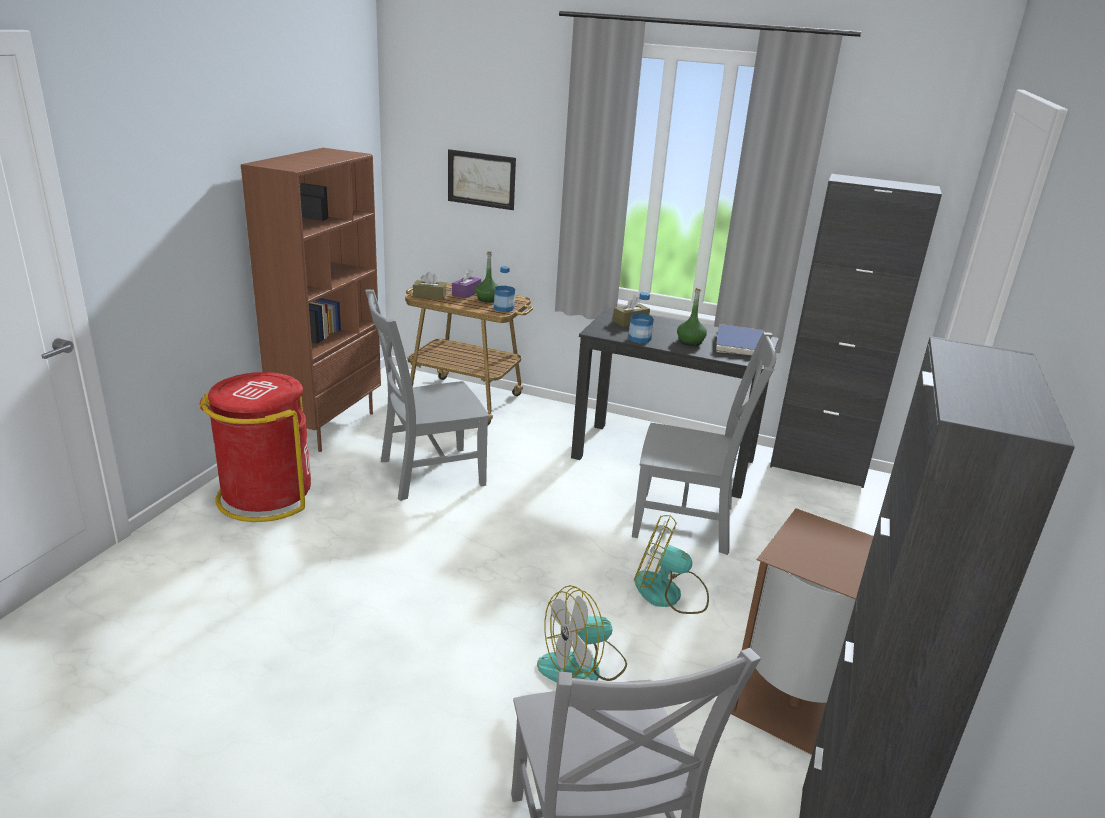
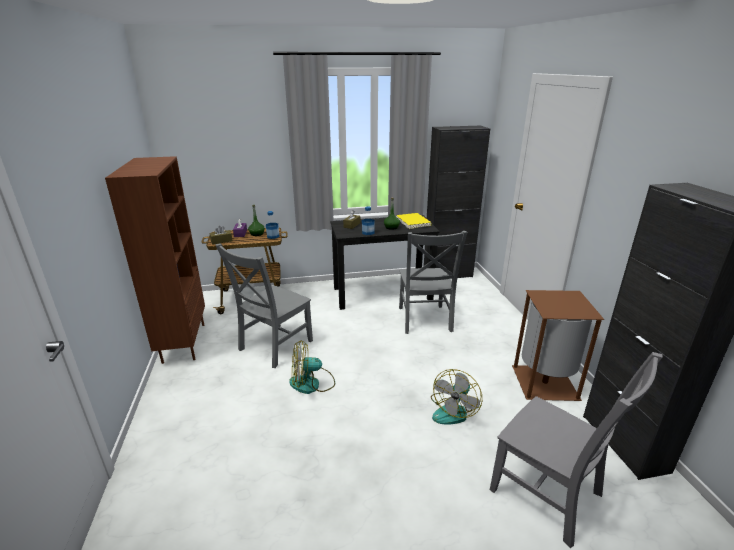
camera: 30 degrees left, 0 degrees up
(265, 496) = (187, 400): red trash can -> none
(481, 179) = (231, 162): picture -> none
(669, 594) = (451, 357): fan -> fan (312, 383)
(688, 523) = (424, 320): grey chair -> grey chair turned 105 degrees clockwise
(740, 344) = (413, 222): blue book -> yellow book

